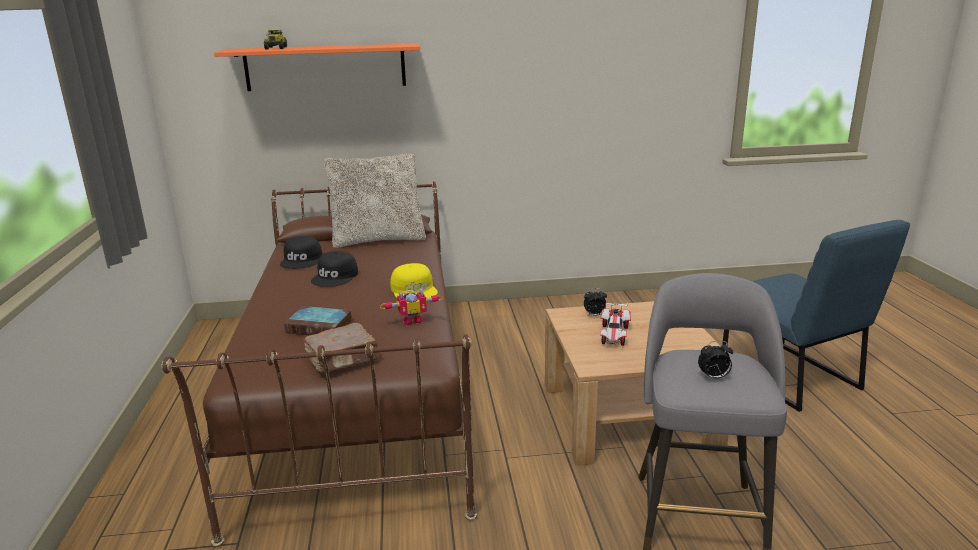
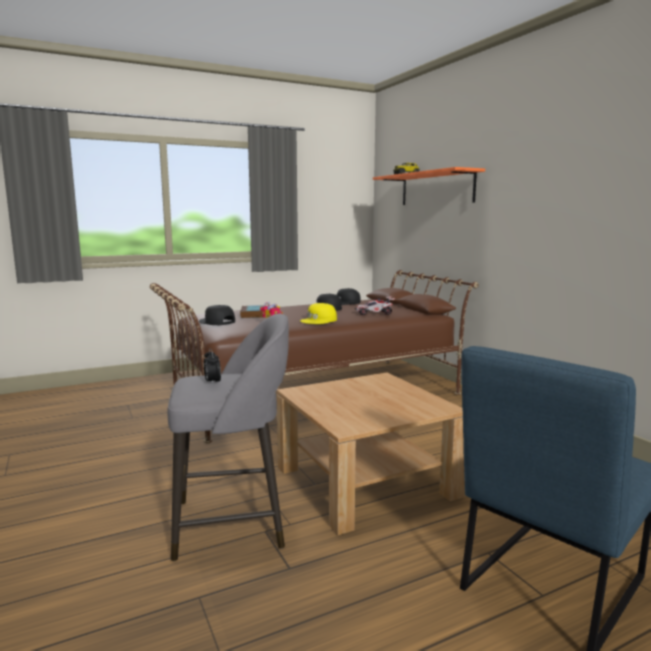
camera: 70 degrees right, 10 degrees down
(343, 359) = (216, 322): brown book -> black cap
(378, 238) = (404, 307): beige pillow -> none
(594, 315) = (390, 385): alarm clock -> none
(614, 335) = (357, 393): toy car -> toy car (374, 313)

